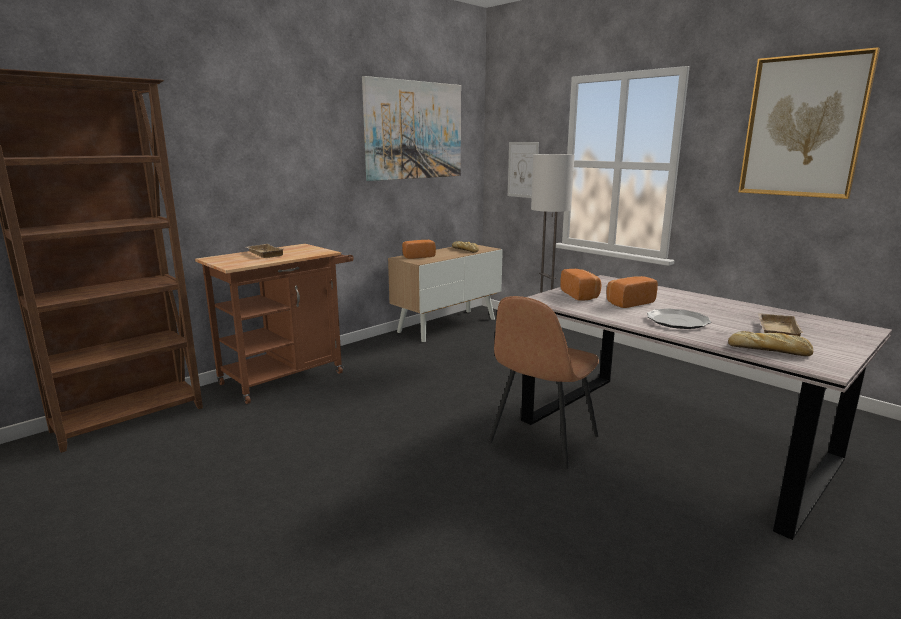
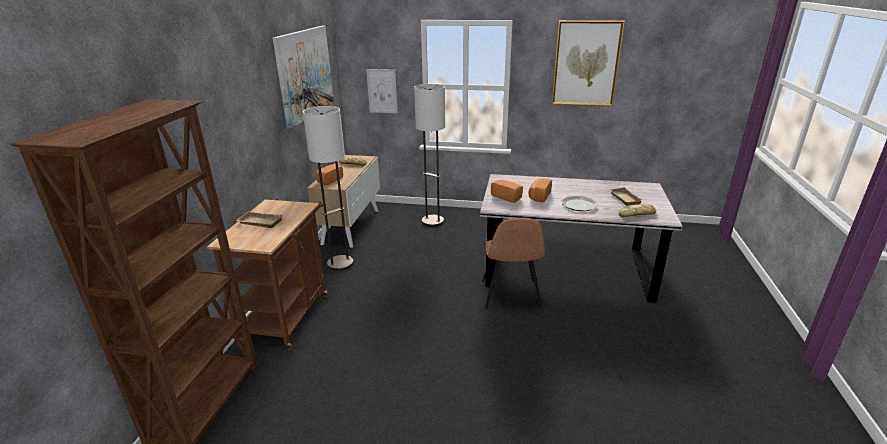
camera: 35 degrees left, 10 degrees up
(392, 351) = (340, 263): none -> floor lamp

